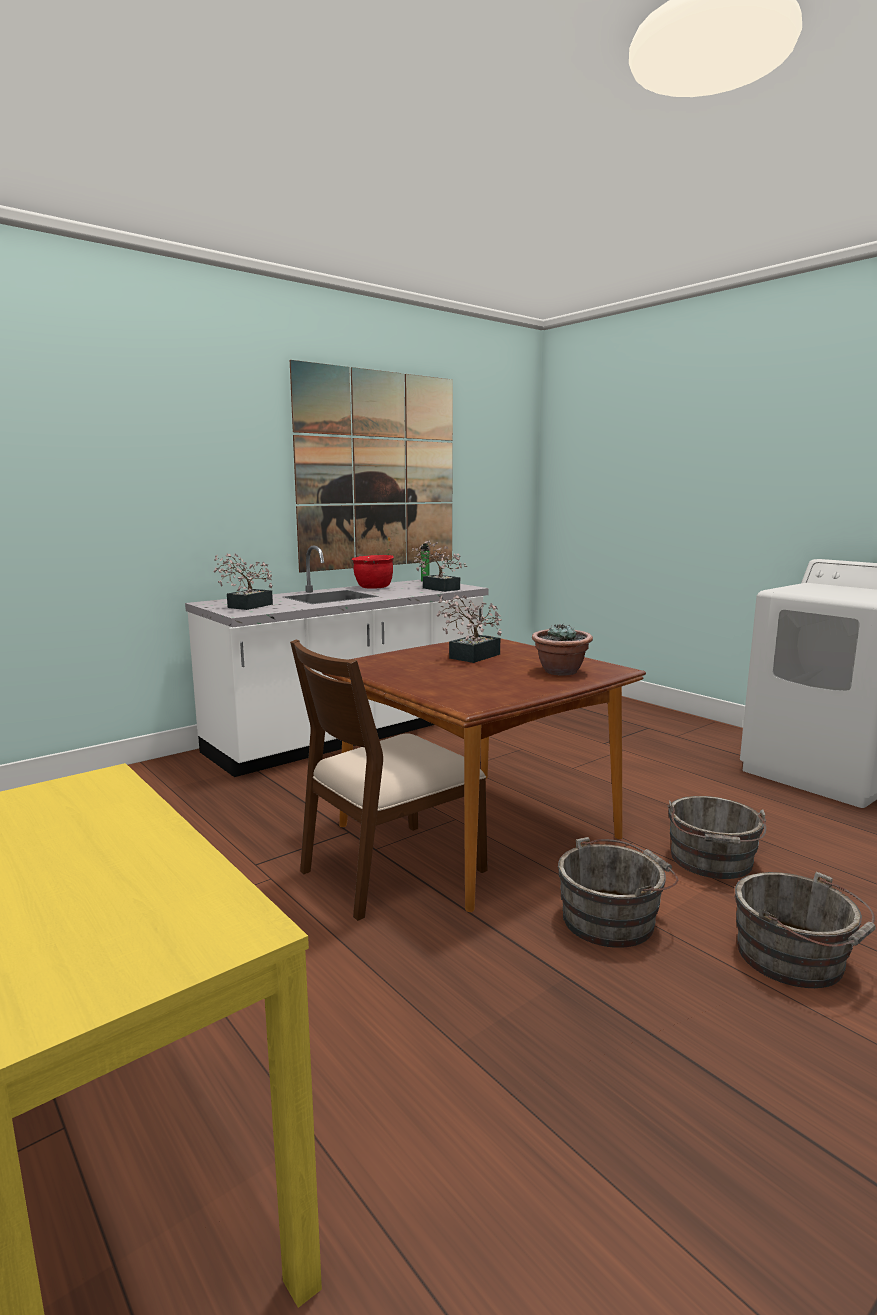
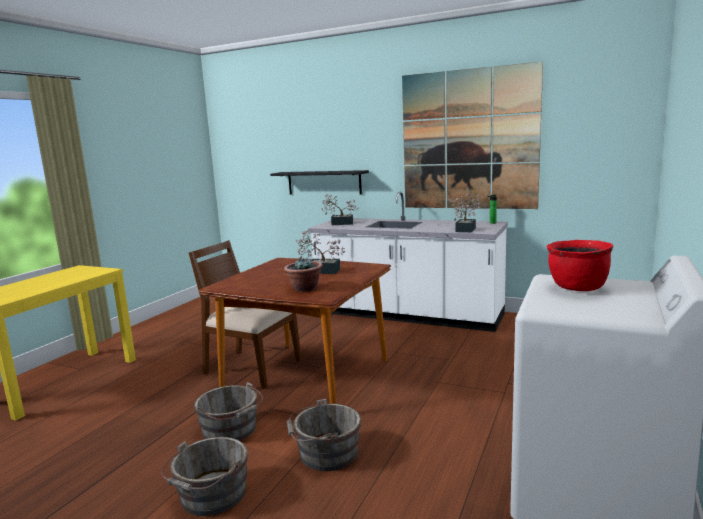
camera: 65 degrees right, 0 degrees up
(146, 538) = (324, 182): none -> black shelf
(373, 588) = (440, 223): red cooking pot -> red cooking pot (577, 288)

